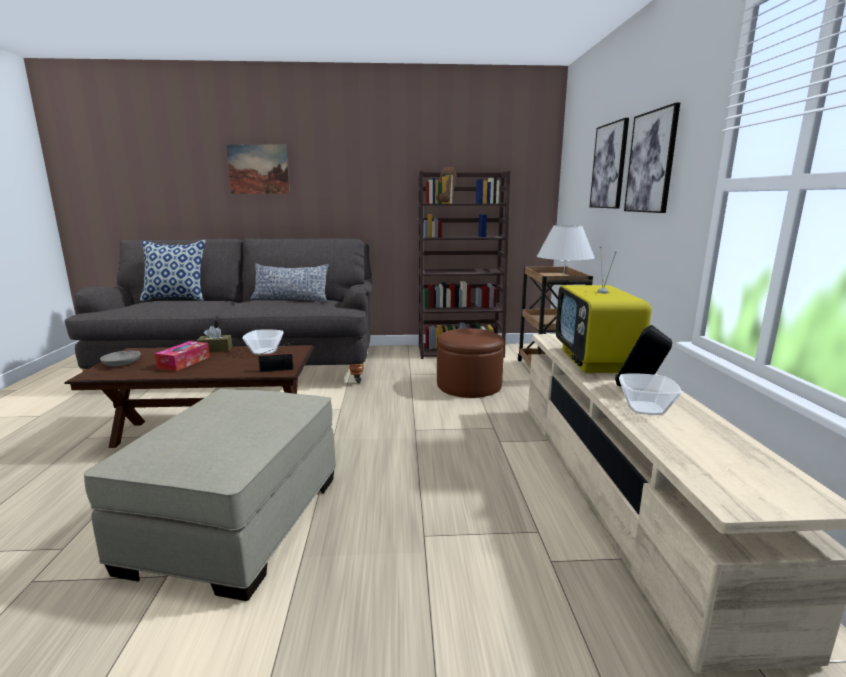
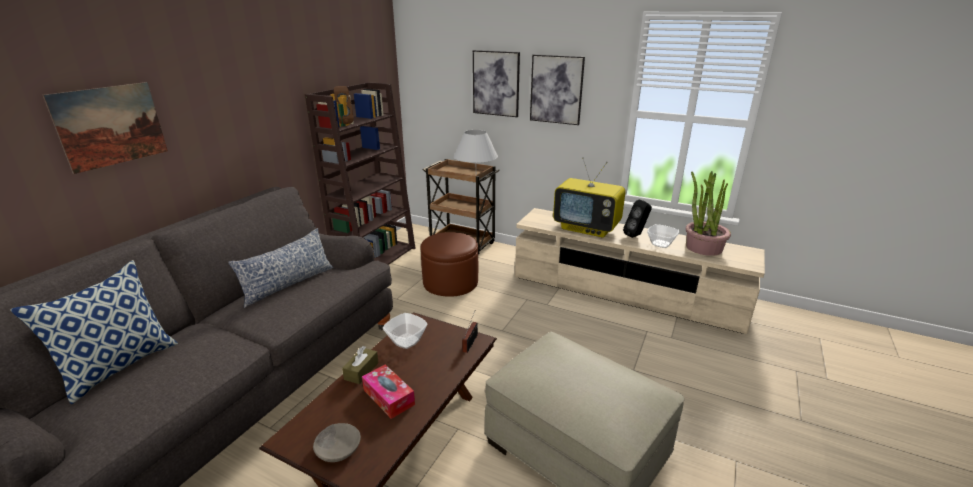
camera: 60 degrees left, 10 degrees up
(711, 443) = (703, 247): none -> potted plant

